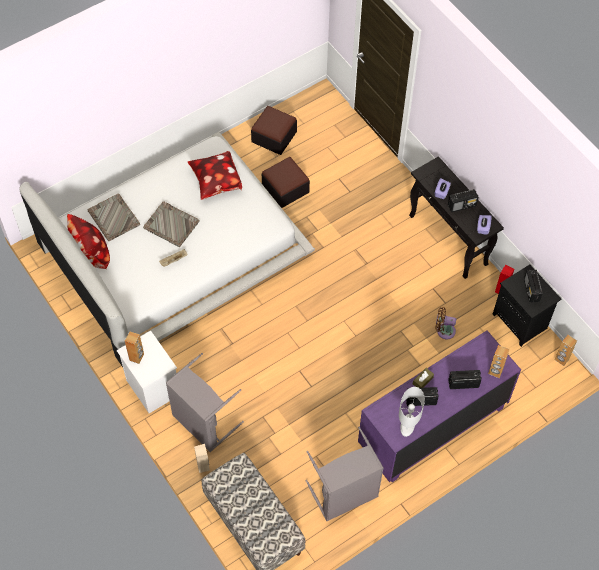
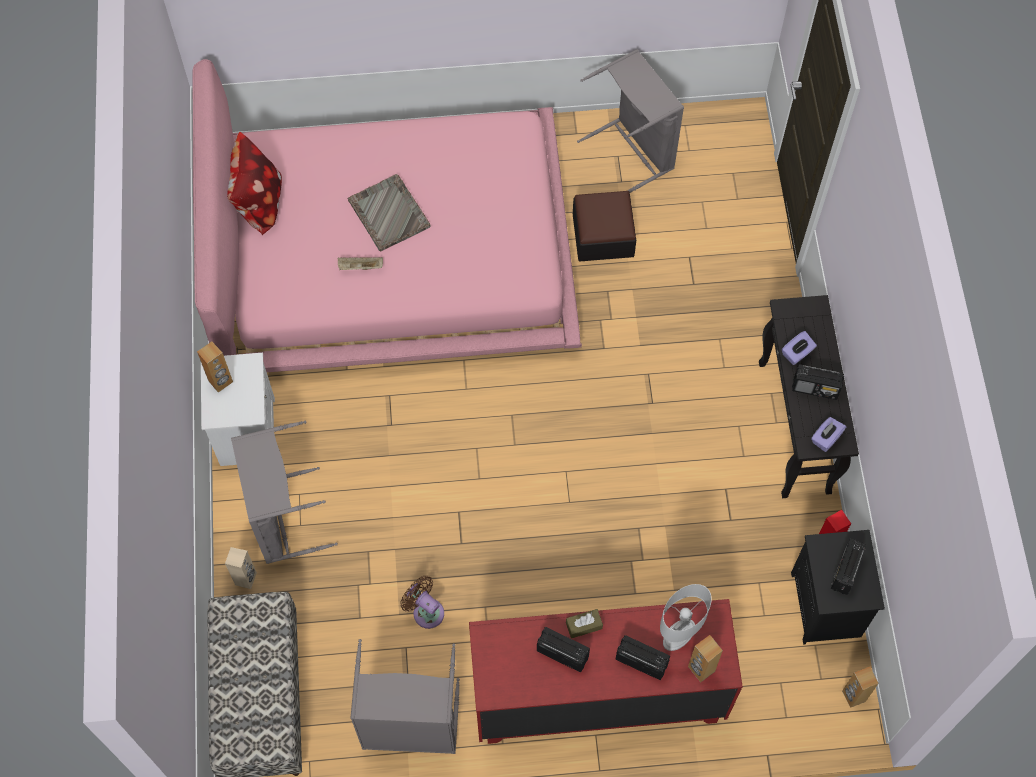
camera: 30 degrees right, 5 degrees up
(113, 217) = (318, 165): grey tray -> none
(173, 251) = (391, 252): white bed -> pink bed
(215, 183) = (487, 182): pillow -> none
(274, 137) = (634, 151): ottoman -> grey laundry basket
(407, 425) = (519, 681): white table lamp -> white table lamp (679, 635)
(433, 426) = (598, 693): purple dresser -> red dresser
(444, 330) = (702, 560): brown fan -> brown fan (426, 611)

